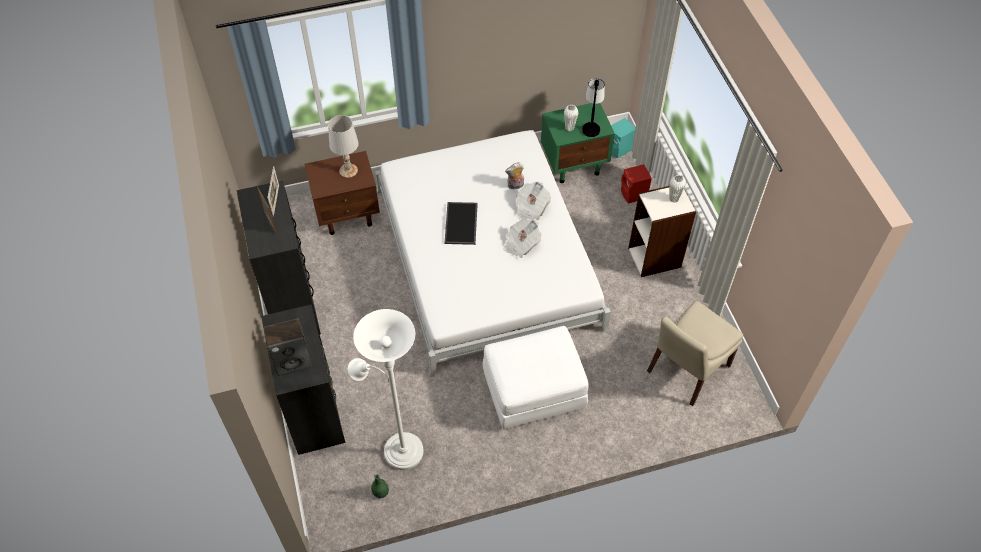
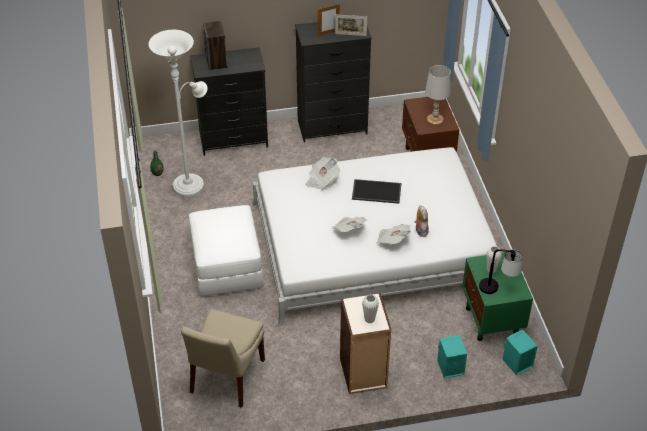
camera: 95 degrees right, 10 degrees down
(445, 273) = (322, 180): none -> newspaper
(634, 195) = (449, 367): red speaker -> turquoise speaker
(686, 370) = (226, 378): beige chair -> beige chair turned 120 degrees counterclockwise

